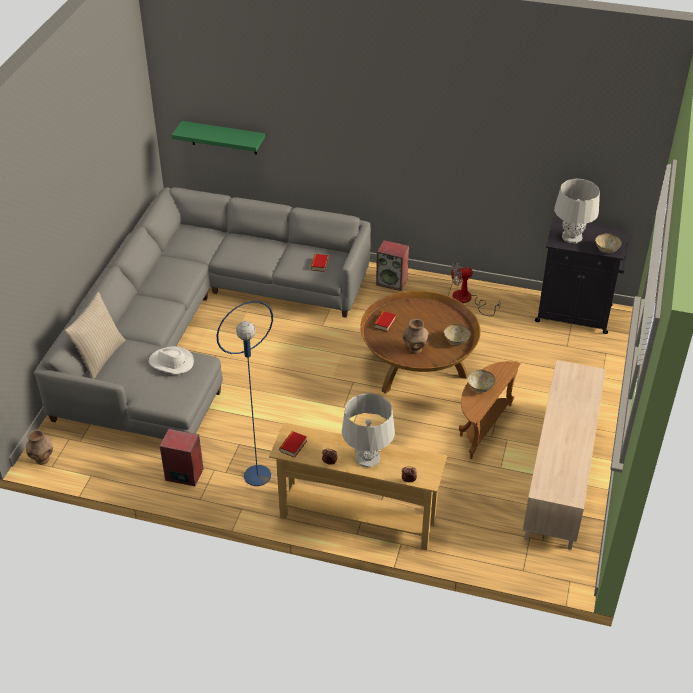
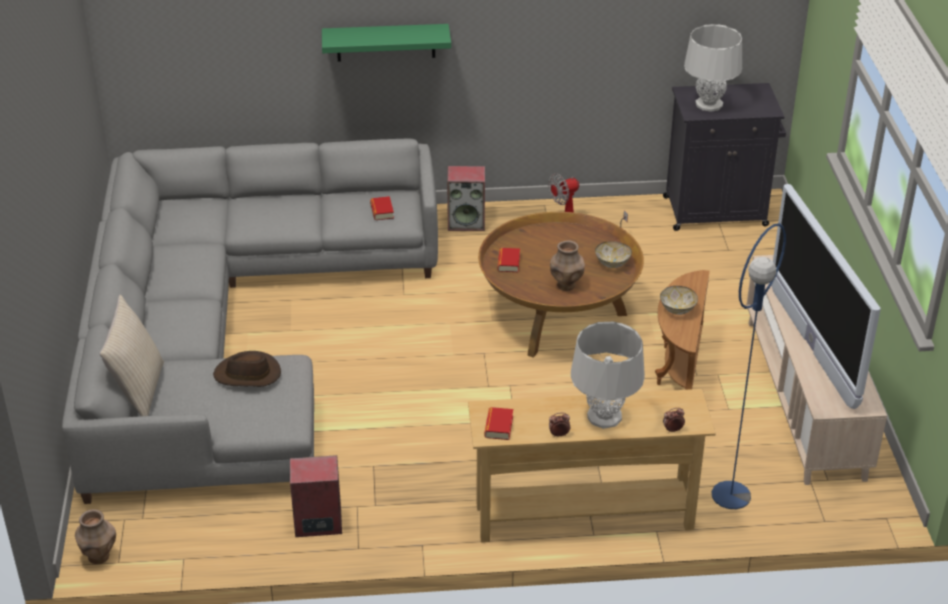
camera: 20 degrees left, 5 degrees down
(171, 363) = (248, 374): white hat -> brown hat
(223, 138) = (201, 65): green shelf -> green shelf (385, 42)
(257, 476) = (420, 498): blue floor lamp -> blue floor lamp (731, 495)
(558, 441) = (812, 347): none -> television
(607, 249) = (759, 110): bowl -> none

